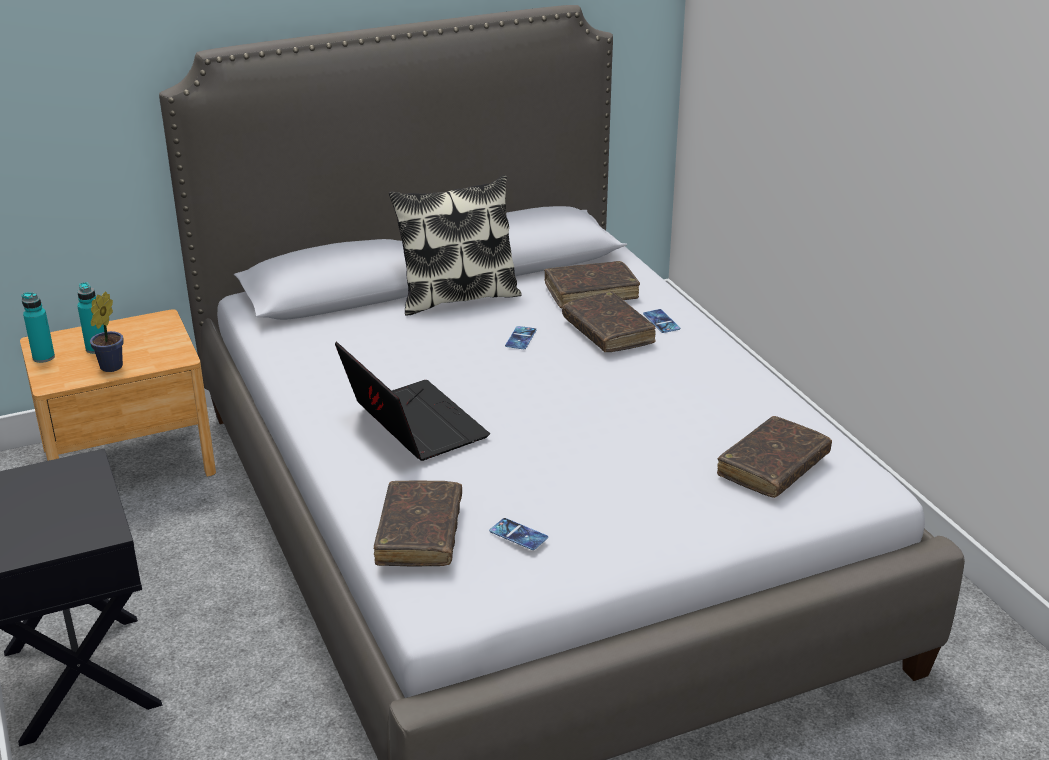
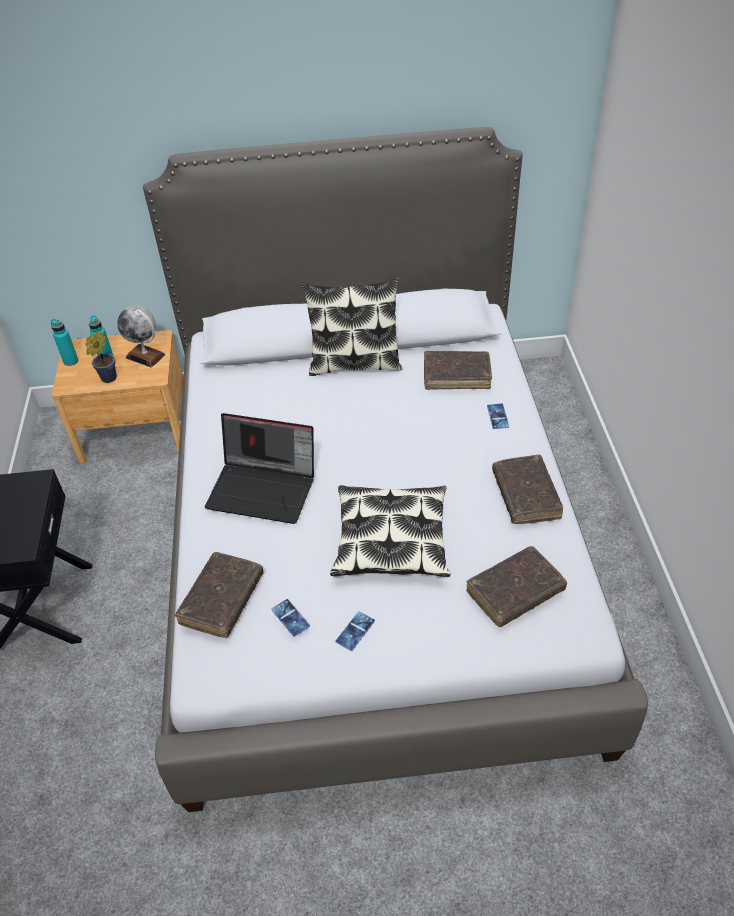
camera: 20 degrees right, 15 degrees up
(153, 338) = (145, 356): none -> globe
(411, 424) = (264, 488): laptop -> laptop turned 120 degrees clockwise
(521, 338) = (382, 414): phone -> phone (355, 631)
(599, 447) = (391, 540): none -> pillow
(608, 332) = (451, 420): brown book -> brown book (525, 495)

